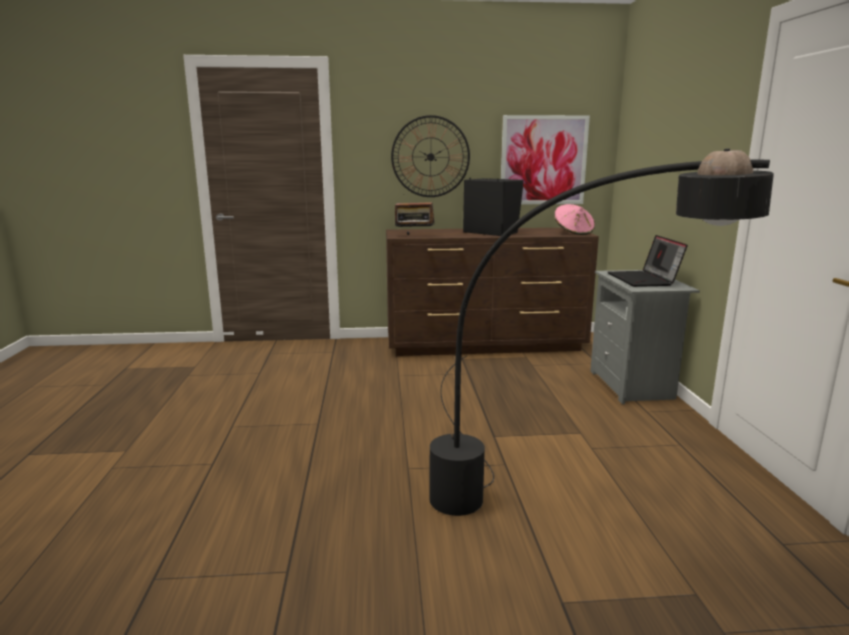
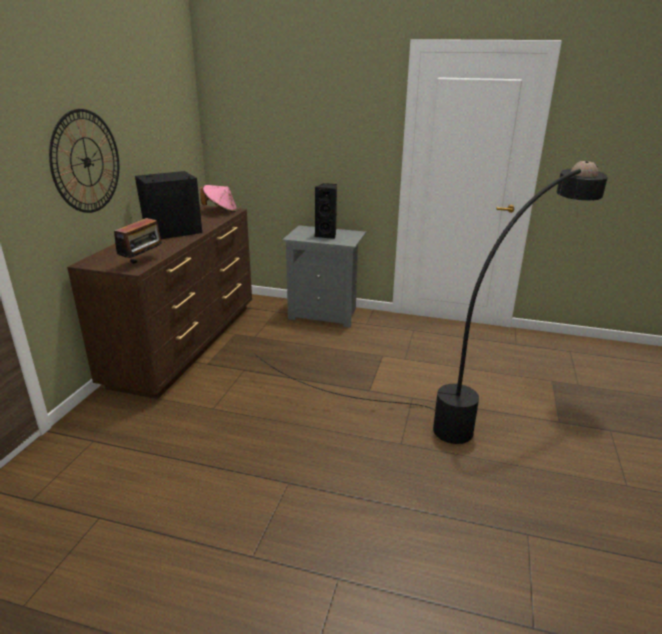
camera: 70 degrees left, 10 degrees up
(543, 160) = (165, 145): picture -> none
(644, 280) = (327, 235): laptop -> black speaker

